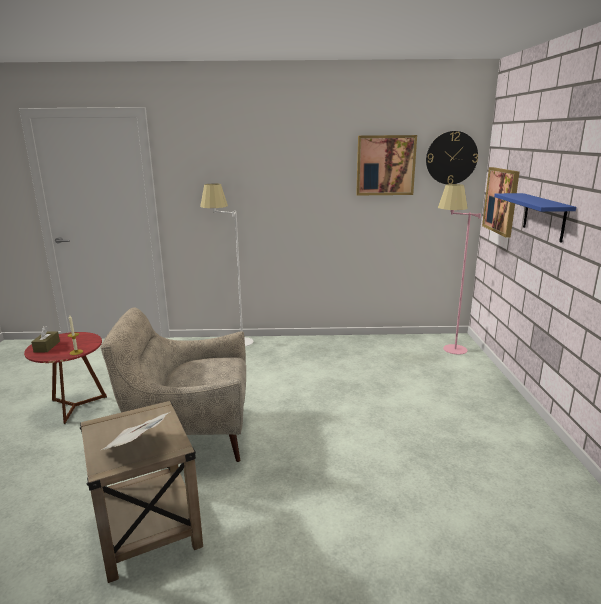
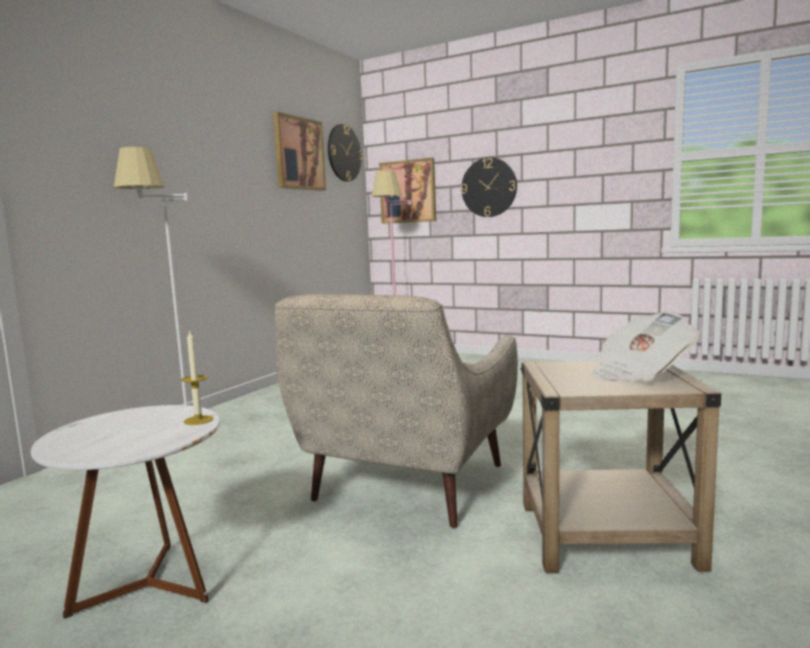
camera: 60 degrees left, 10 degrees down
(47, 346) = (102, 443): brown tissue box -> none
(75, 406) = (149, 585): red side table -> white side table
(544, 216) = (489, 187): blue shelf -> wall clock

